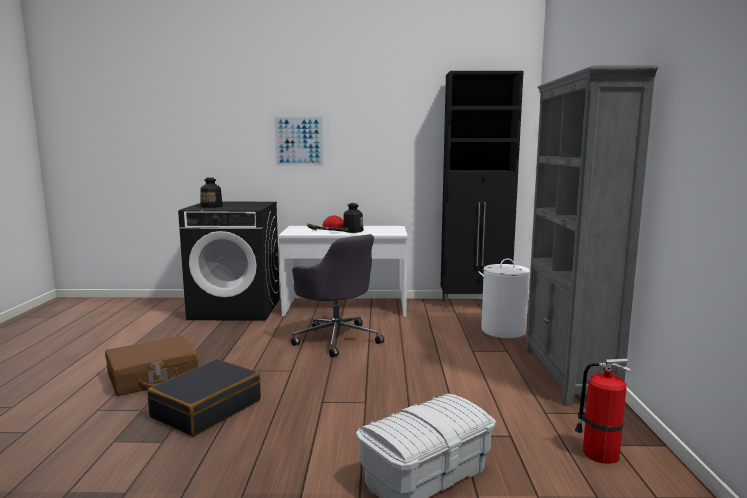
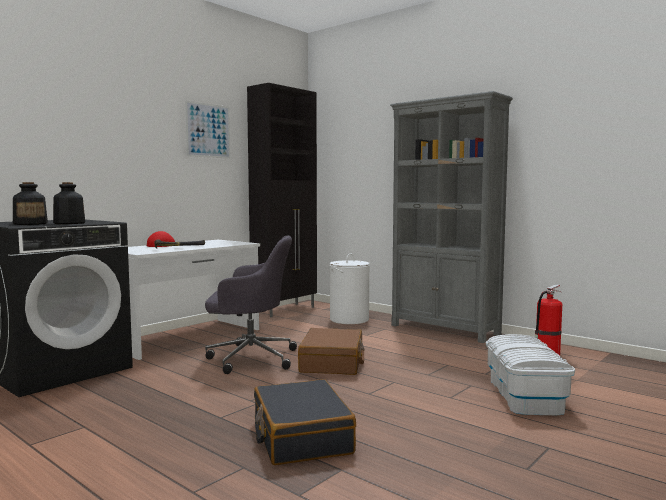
camera: 50 degrees left, 5 degrees down
(153, 377) = (161, 446): brown suitcase -> brown suitcase (332, 363)
(299, 141) = (104, 142): picture -> picture (208, 130)
(352, 231) = (195, 245): bottle -> bottle (69, 223)

